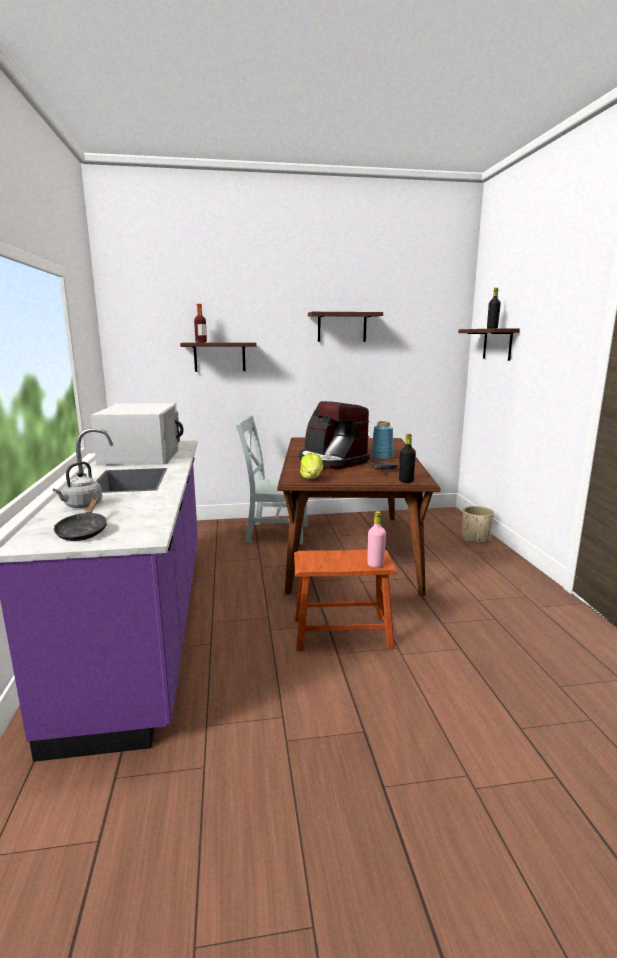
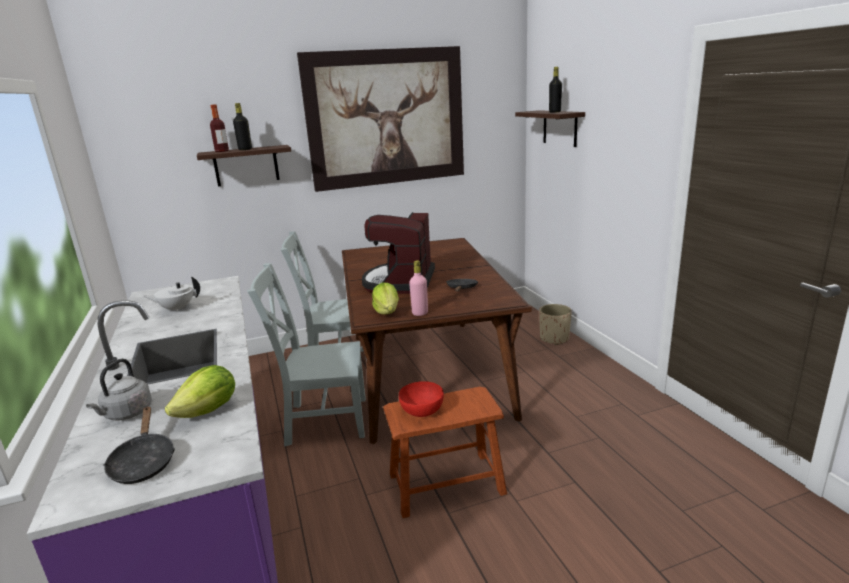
camera: 10 degrees left, 5 degrees up
(141, 511) = (209, 411): none -> lettuce
(142, 454) = (177, 309): white microwave -> white teapot
(249, 573) = (322, 421): none -> grey chair
(325, 558) = (421, 410): none -> red bowl
(331, 461) = (400, 282): coffee machine -> coffee machine turned 60 degrees clockwise
(342, 327) = (386, 118): shelf -> picture
(375, 564) = (479, 410): pink bottle -> pink bottle (420, 313)
(381, 457) = (454, 270): blue vase -> none
(406, 481) = (492, 303): black bottle -> black bottle (245, 149)

